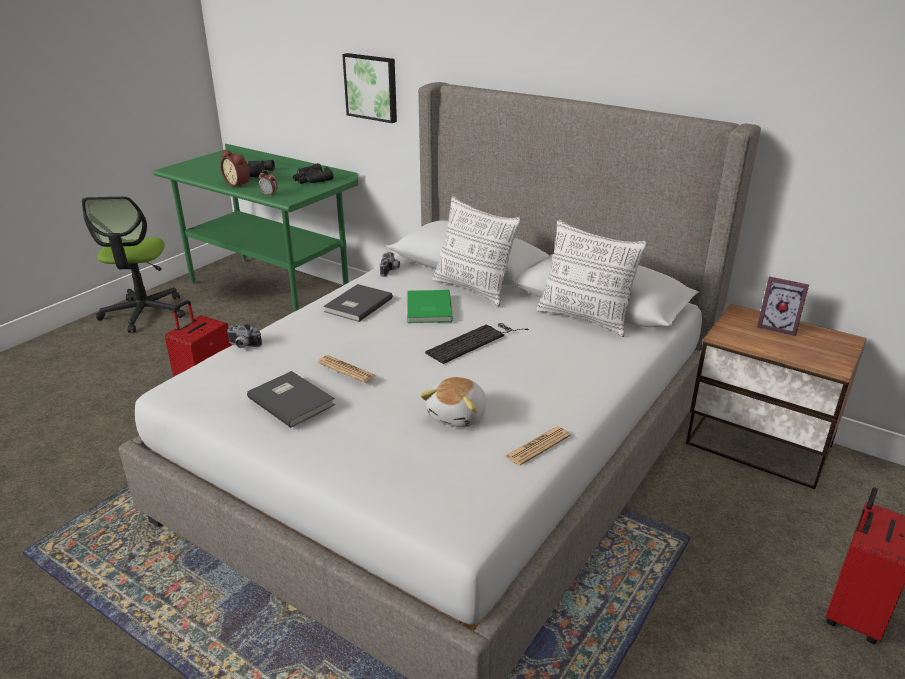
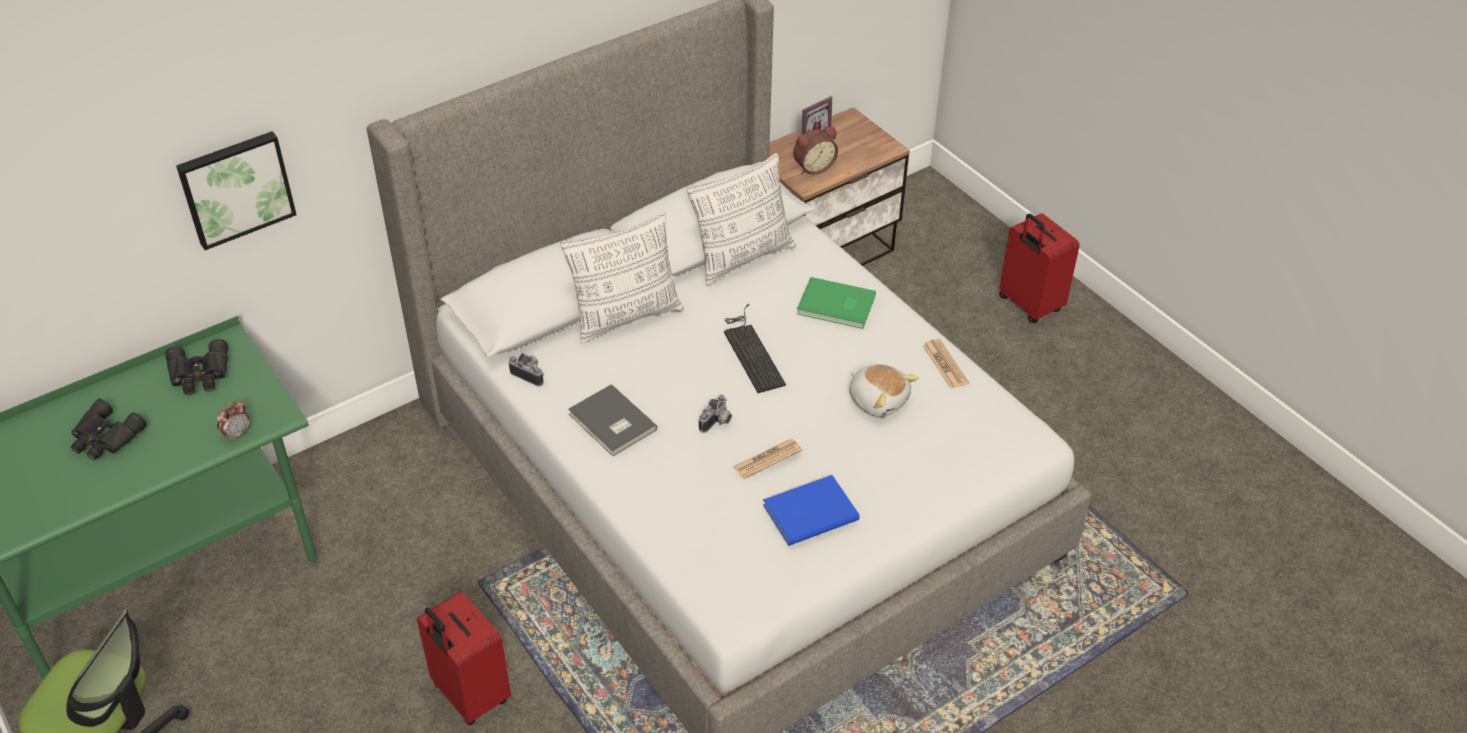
camera: 70 degrees left, 15 degrees up
(238, 184) = (148, 464): alarm clock -> alarm clock (813, 167)
(243, 346) = (661, 541): camera -> camera (717, 422)
(292, 400) = (808, 511): grey book -> blue book
(427, 309) = (658, 366): green book -> green book (837, 306)

